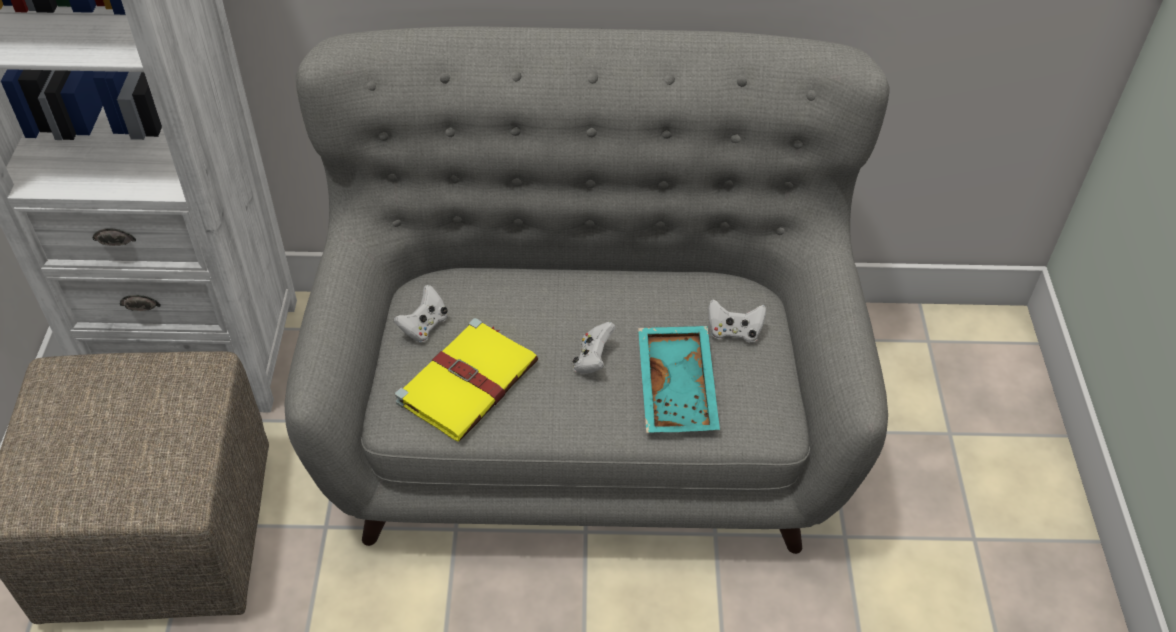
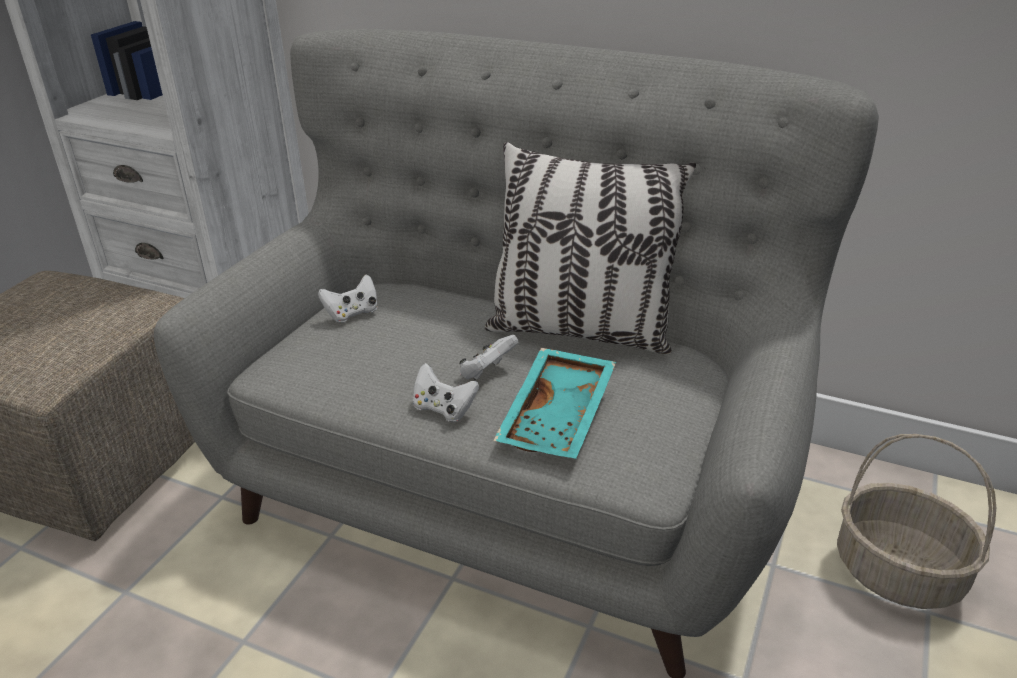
camera: 25 degrees right, 15 degrees down
(469, 381) = (356, 360): yellow book -> none
(641, 287) = (580, 331): none -> pillow
(734, 332) = (654, 386): white game controller -> white game controller (443, 409)
(918, 407) = (896, 573): none -> basket

